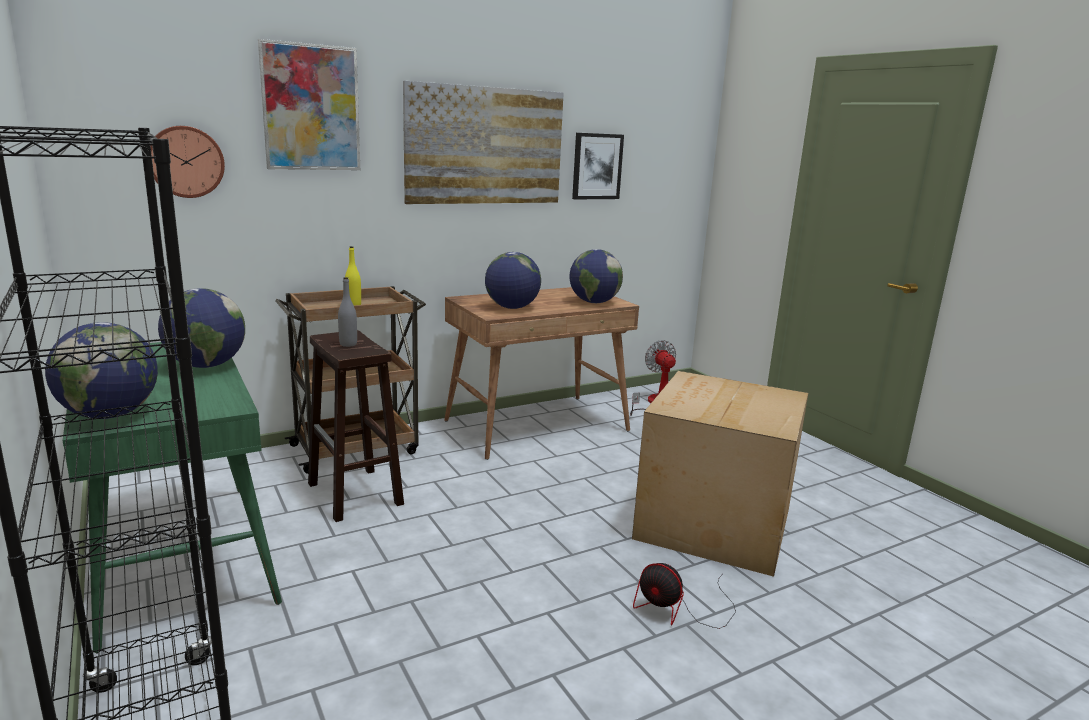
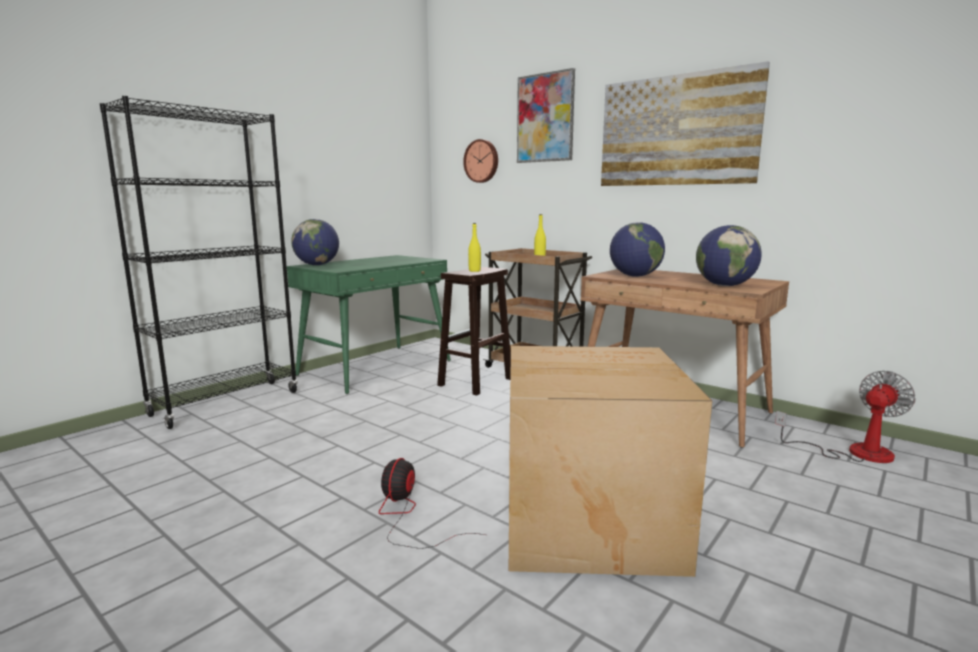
camera: 70 degrees right, 5 degrees down
(206, 365) = (395, 263): globe -> none
(348, 344) = (474, 271): grey bottle -> yellow bottle
(597, 166) = (820, 139): picture -> none

